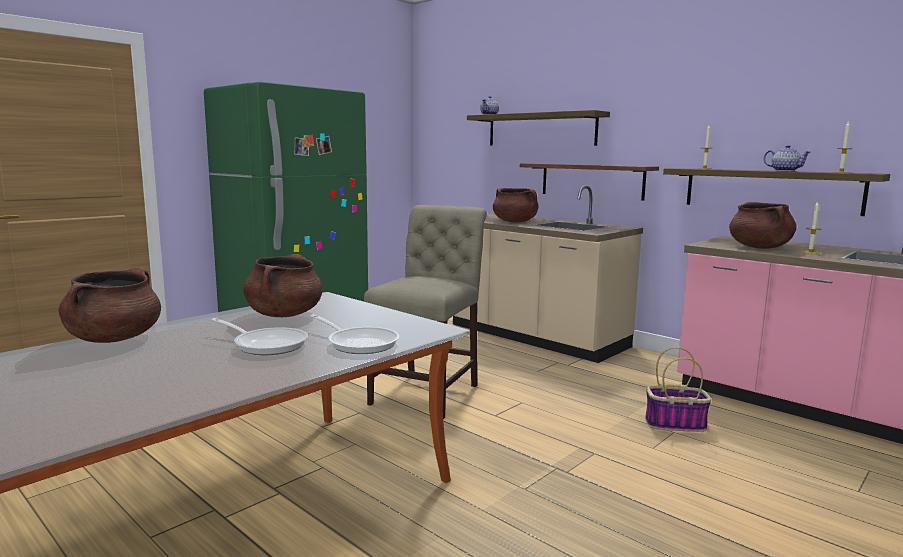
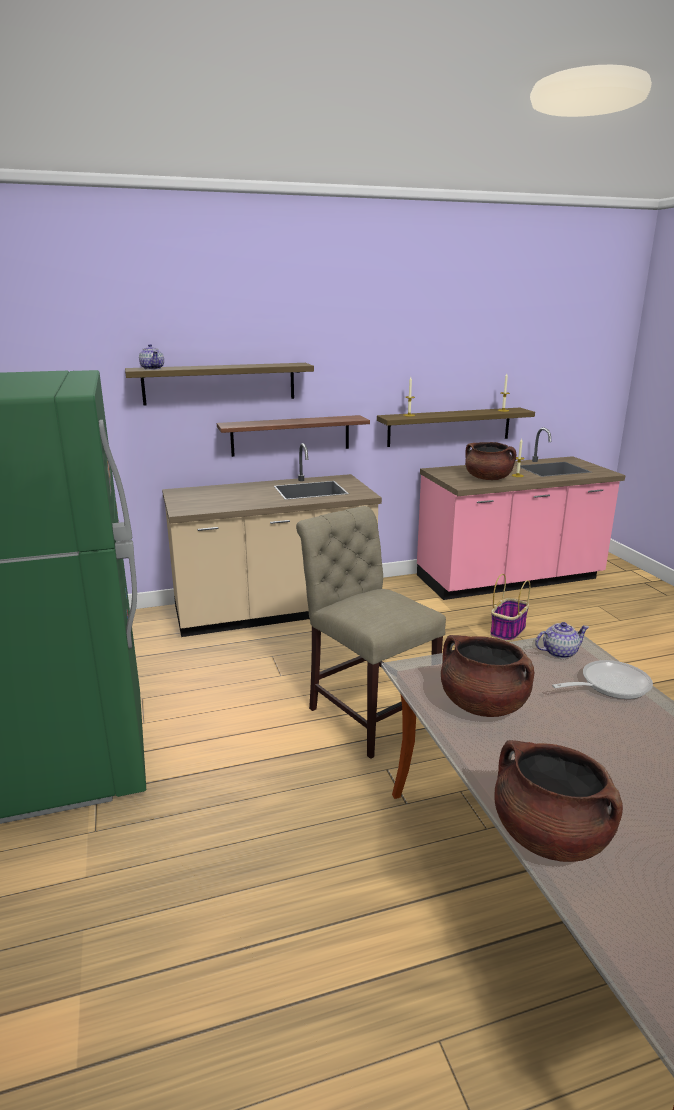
camera: 60 degrees left, 10 degrees up
(266, 344) = (602, 732): frying pan -> none
(515, 222) = (255, 499): brown cooking pot -> none
(784, 171) = (469, 412): teapot -> teapot (559, 652)

